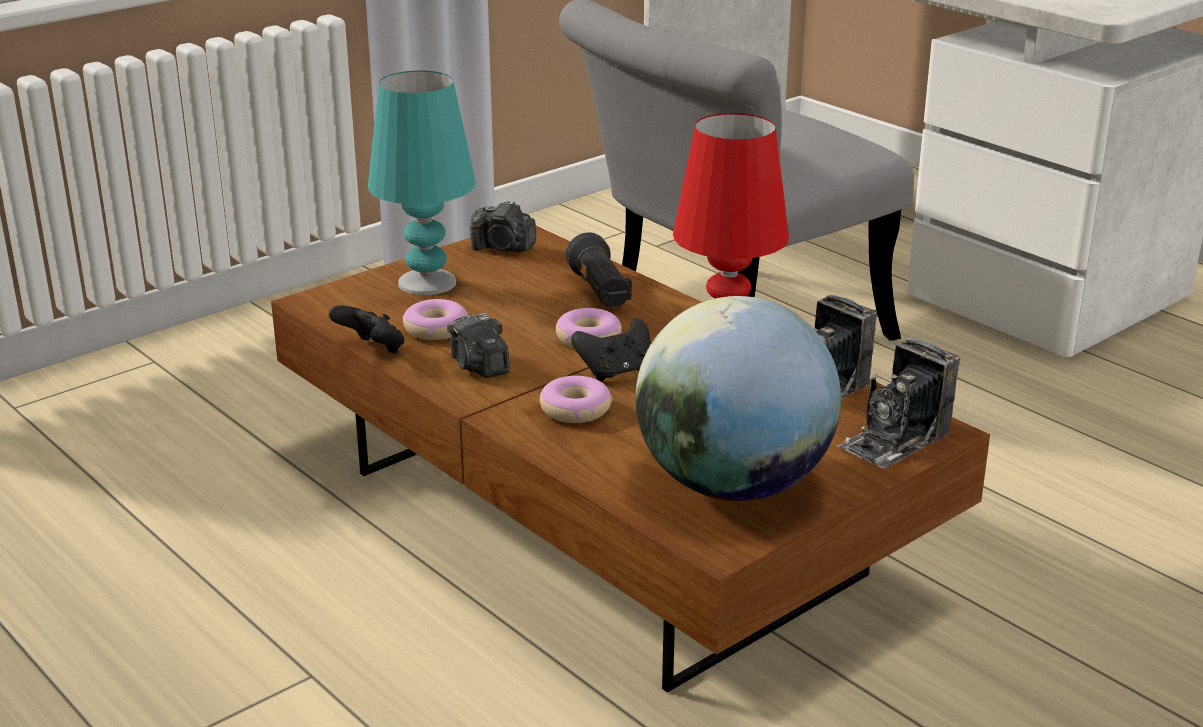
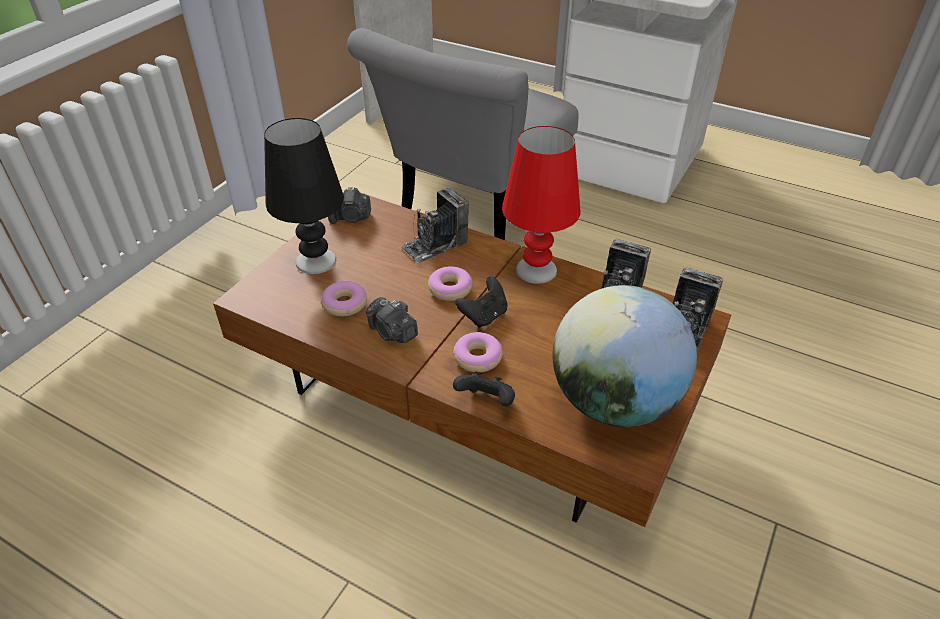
camera: 20 degrees left, 15 degrees up
(372, 350) = (311, 335): black game controller -> black game controller (486, 401)
(426, 282) = (315, 261): turquoise table lamp -> black table lamp
(600, 292) = (434, 245): black flashlight -> camera

